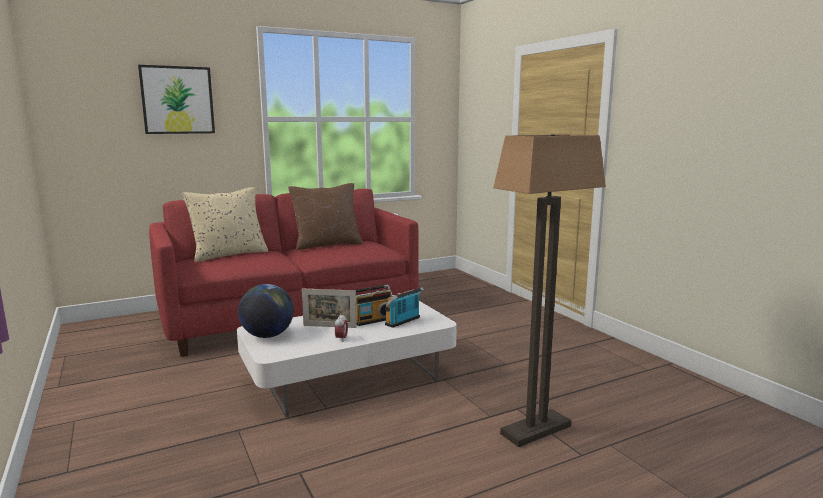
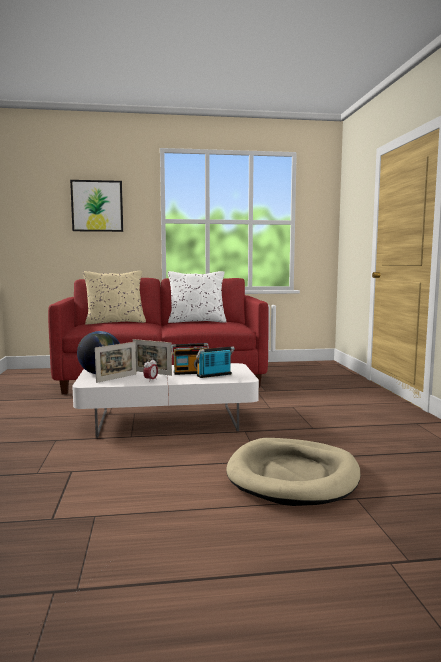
camera: 20 degrees right, 5 degrees down
(296, 341) = (116, 378): none -> picture frame
(327, 245) = (197, 321): brown pillow -> white pillow
(536, 429) = (293, 476): floor lamp -> beige dog bed

